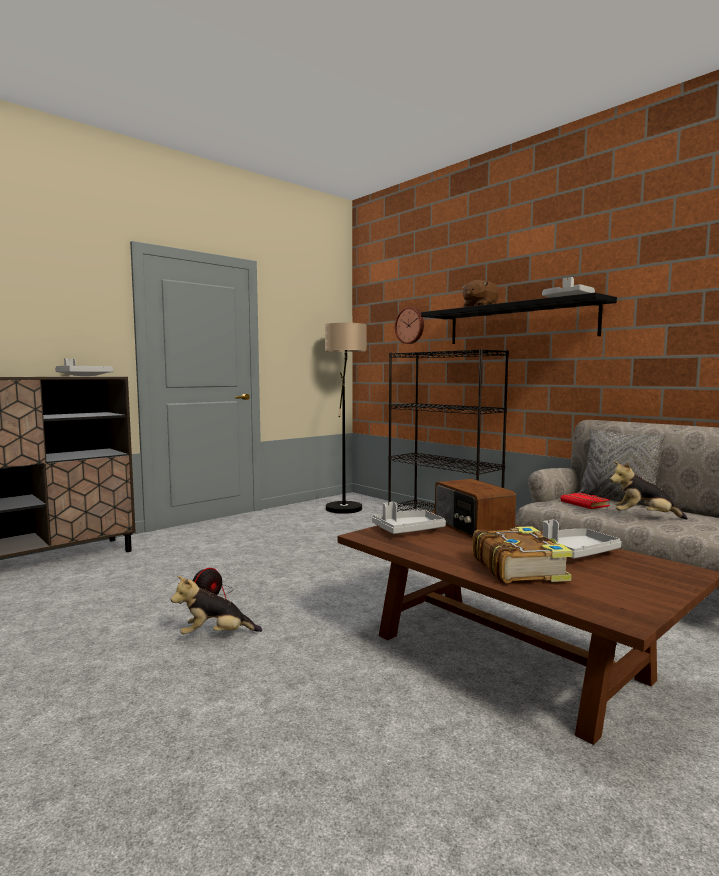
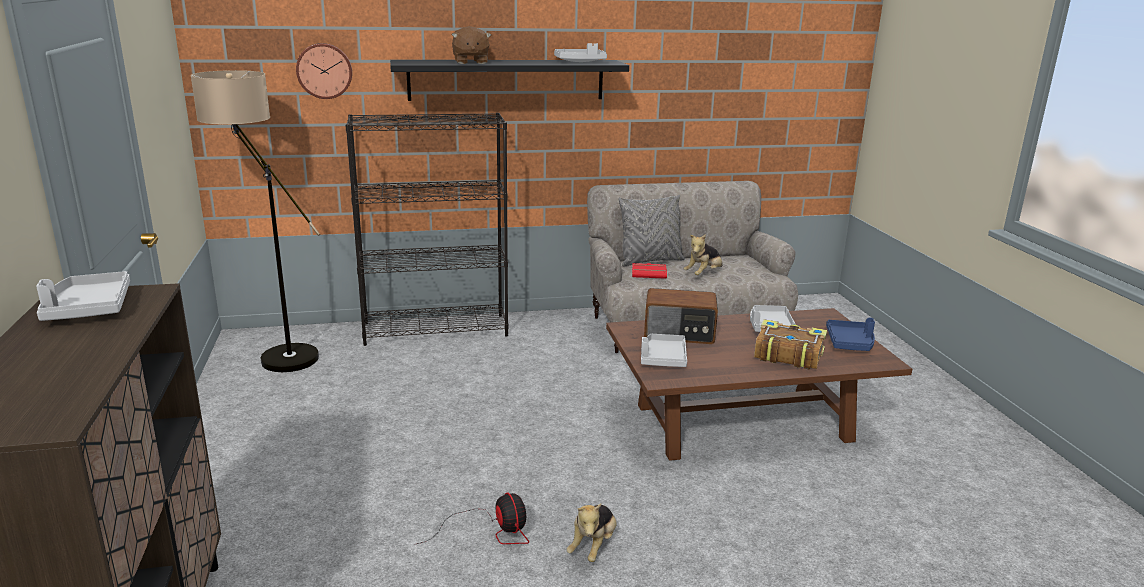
camera: 60 degrees left, 15 degrees up
(632, 592) = (850, 343): none -> blue tray

